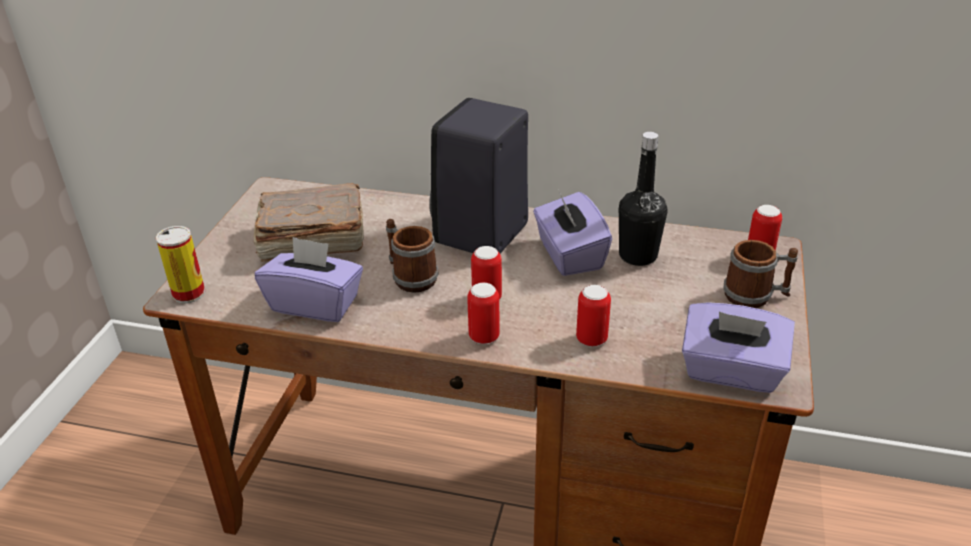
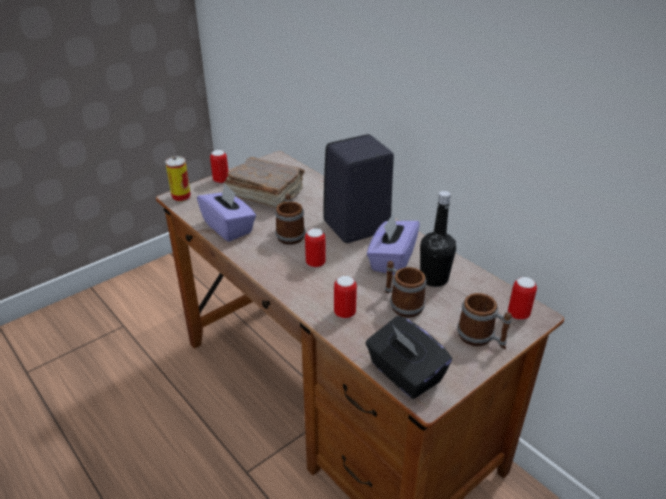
camera: 35 degrees right, 0 degrees up
(484, 337) = (289, 283): can -> can (221, 180)
(638, 299) = (402, 304): none -> mug
(731, 372) = (404, 374): purple tissue box -> black tissue box

